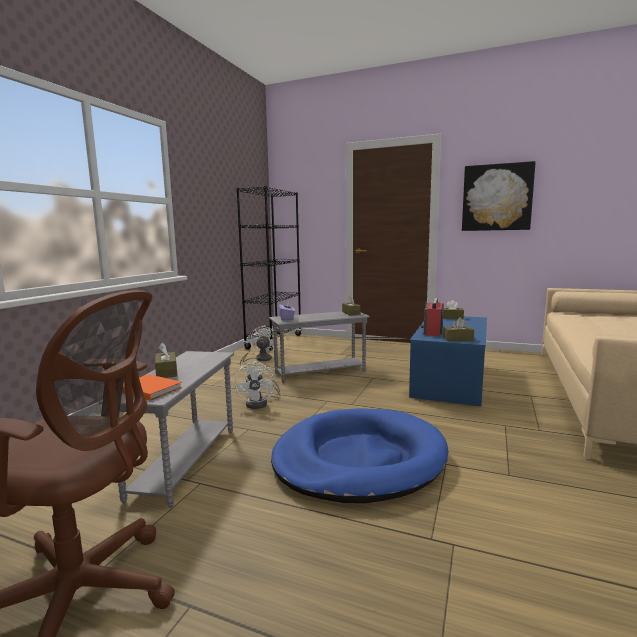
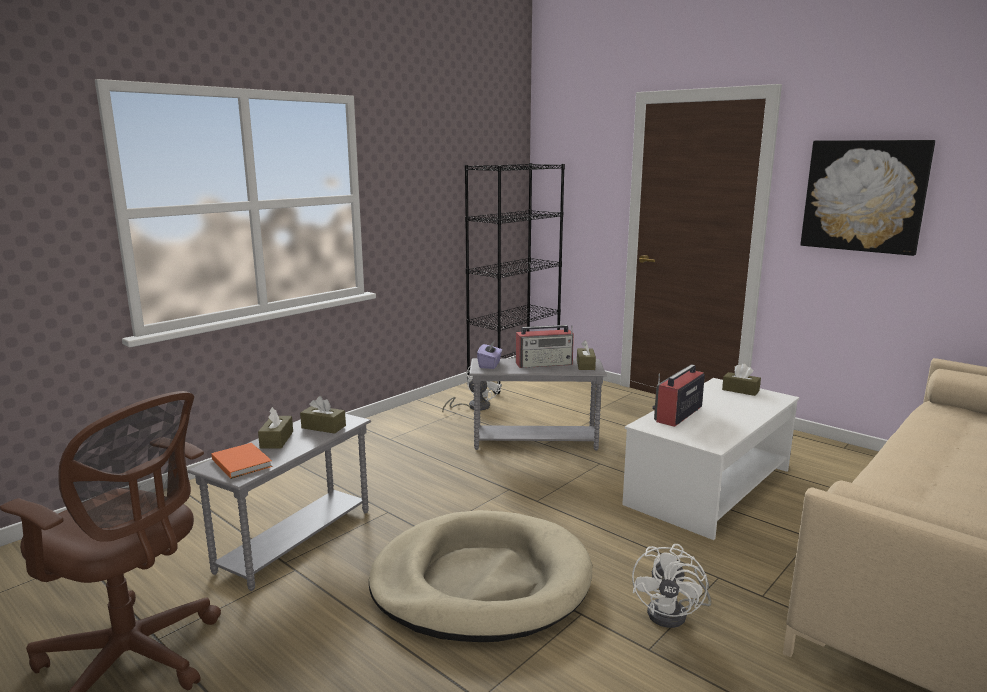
camera: 20 degrees right, 5 degrees up
(261, 403) = (427, 477): white fan -> white fan (674, 613)
(324, 315) = (545, 364): none -> radio
(359, 459) = (481, 582): blue dog bed -> beige dog bed
(450, 380) = (709, 487): blue coffee table -> white coffee table
(458, 339) = (694, 437): brown tissue box -> brown tissue box (323, 427)

